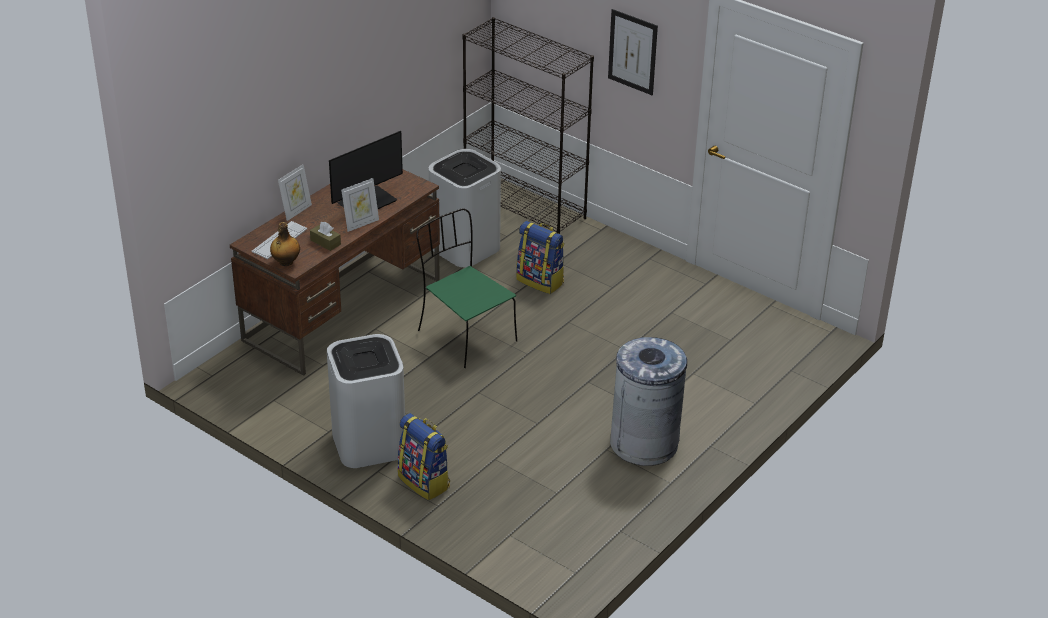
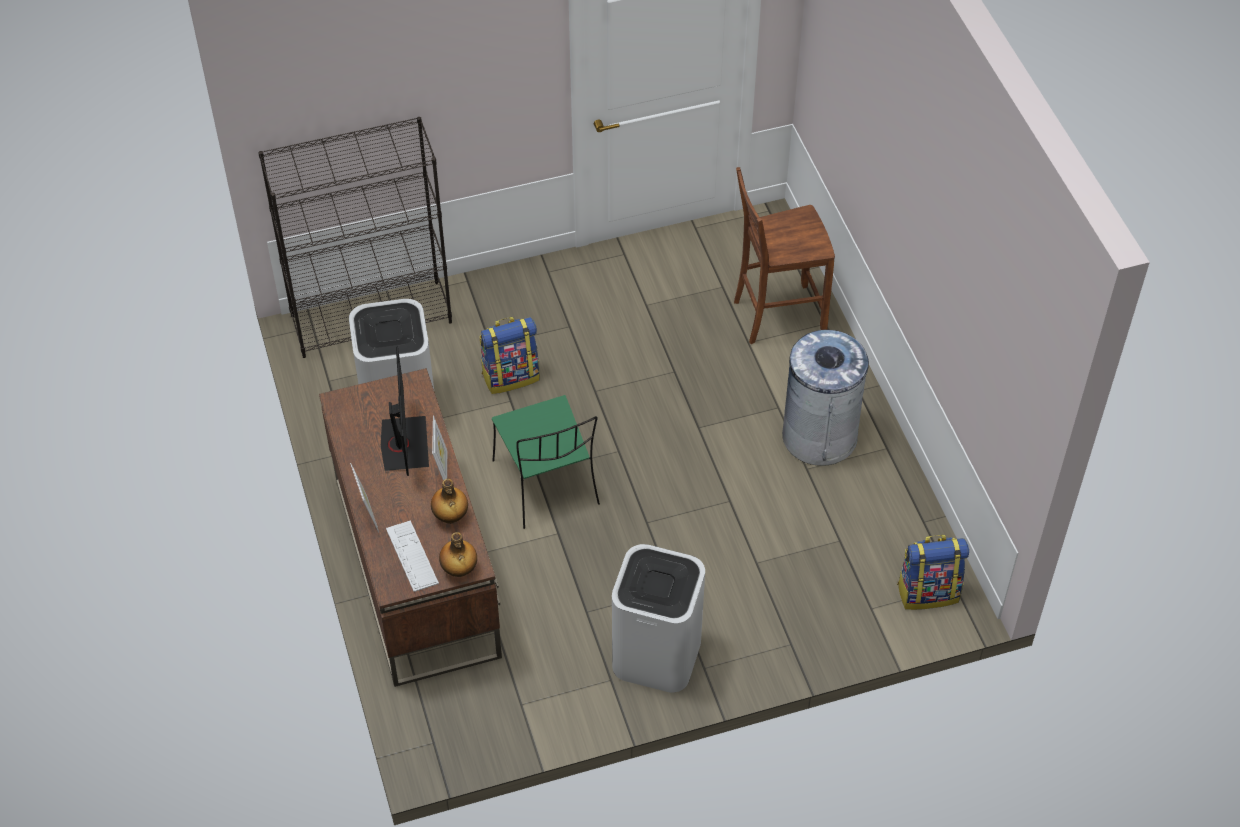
camera: 55 degrees left, 15 degrees up
(325, 242) = (450, 517): brown tissue box -> bottle
(425, 482) = (749, 636): backpack -> backpack (928, 592)
(465, 335) = (547, 485): green chair -> green chair turned 105 degrees counterclockwise
(632, 52) = (472, 85): picture -> none
(734, 376) = (776, 315): none -> brown chair

